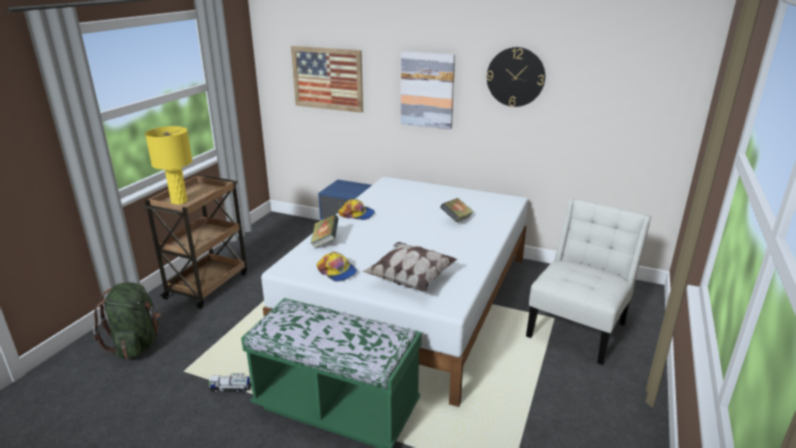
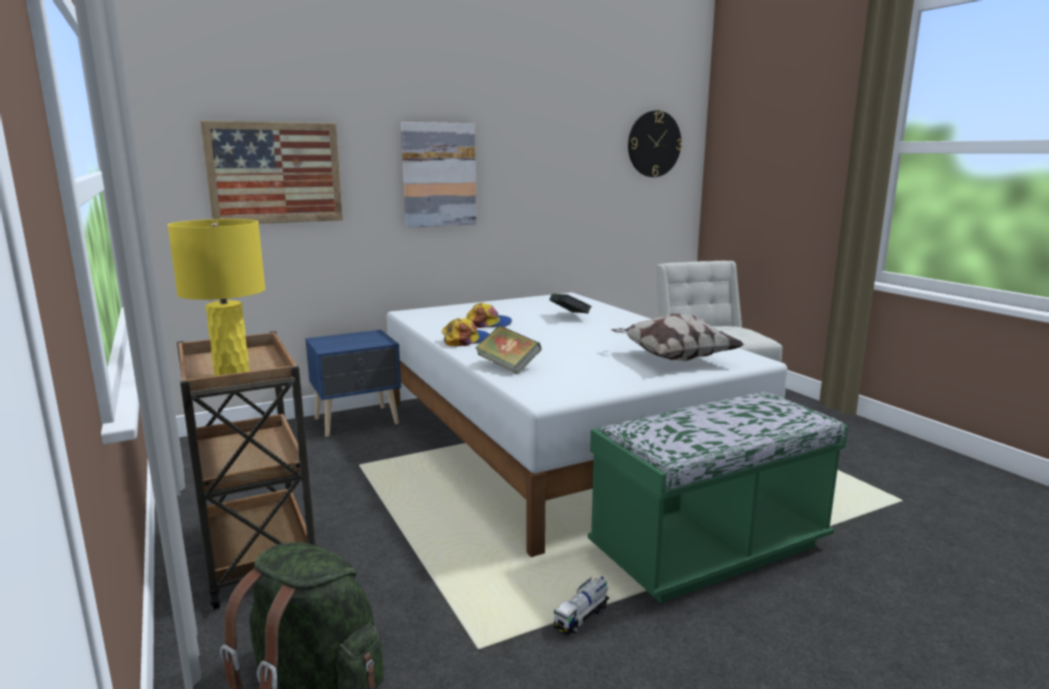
camera: 50 degrees left, 10 degrees down
(337, 271) = (601, 378): cap -> cap (488, 324)
(515, 77) = (543, 148): wall clock -> wall clock (654, 144)

